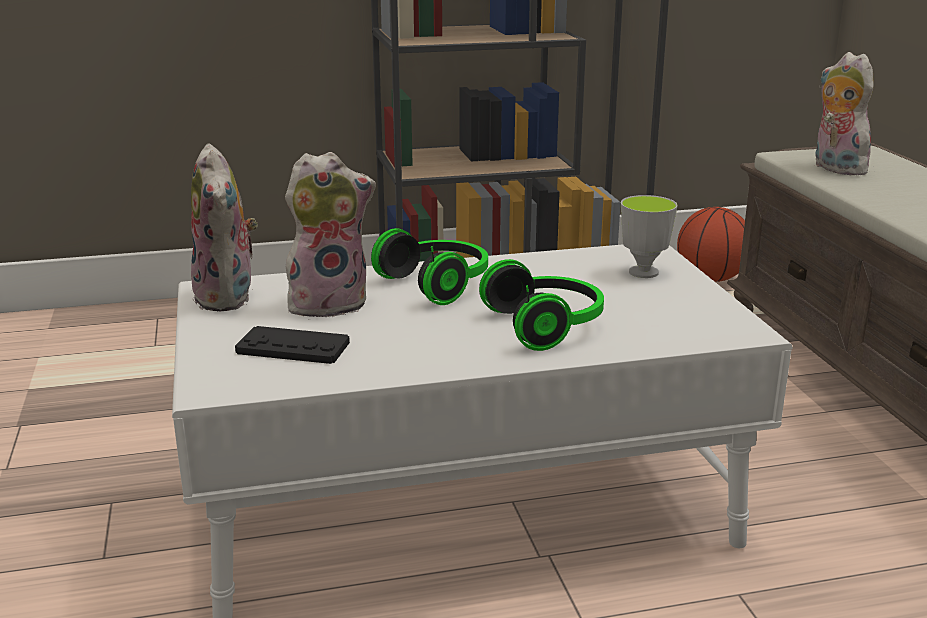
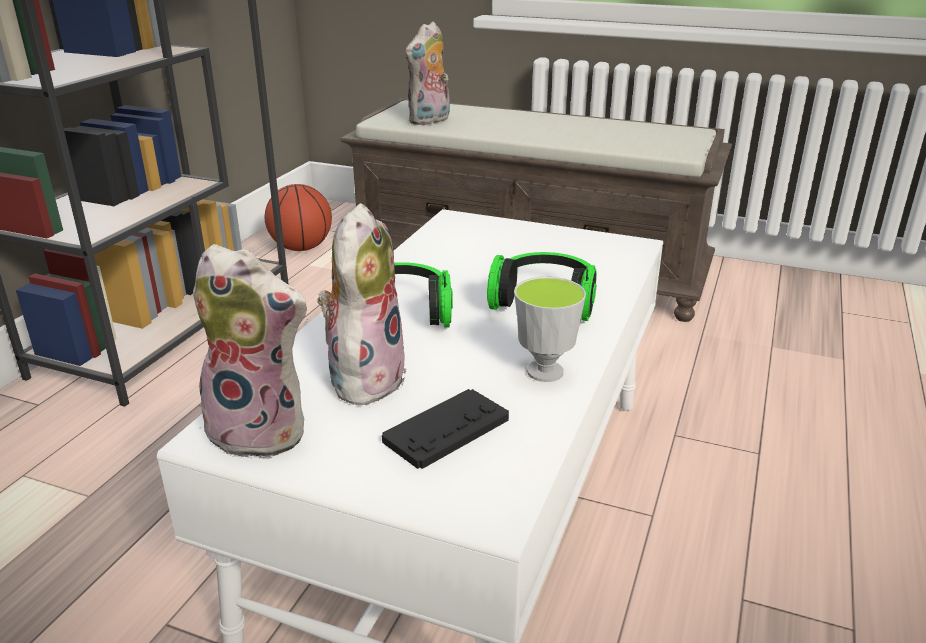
camera: 55 degrees left, 5 degrees up
(643, 272) = (492, 235): cup -> cup (545, 372)
(834, 168) = (430, 121): plush toy -> plush toy turned 60 degrees counterclockwise

